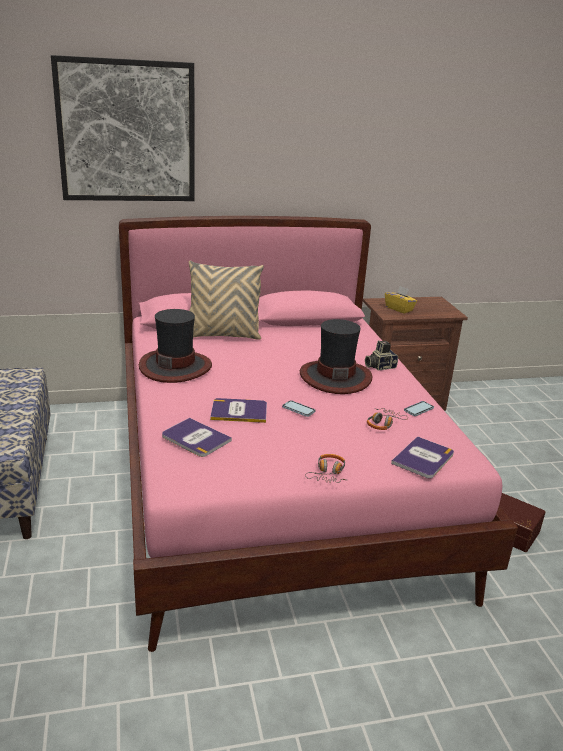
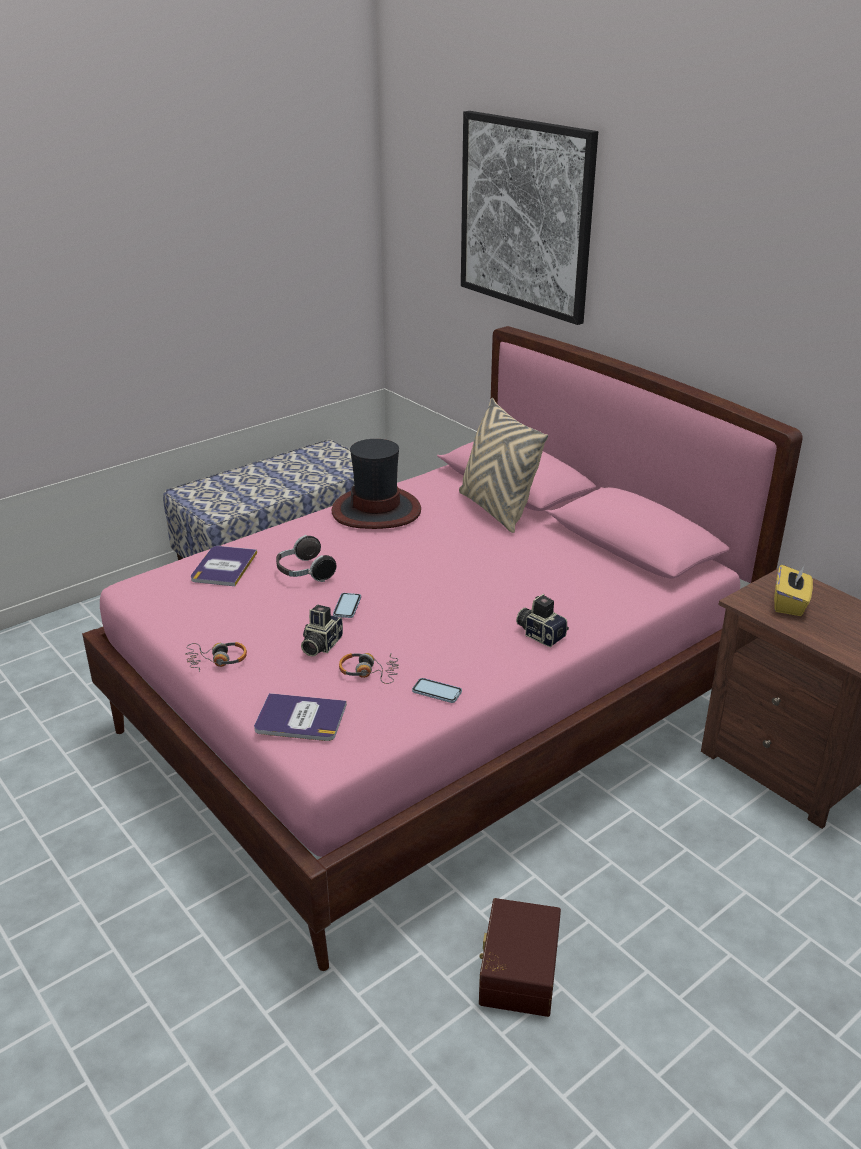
camera: 65 degrees right, 5 degrees up
(239, 411) = (304, 573): book -> headphones
(335, 377) = (463, 609): hat -> none
(338, 431) = (320, 645): none -> camera

